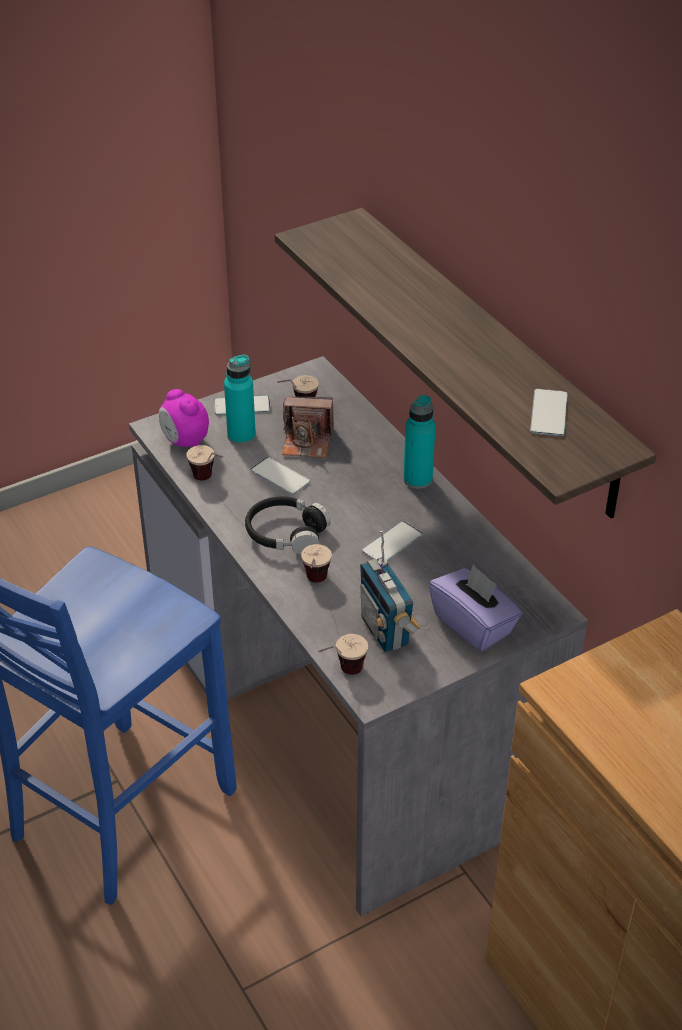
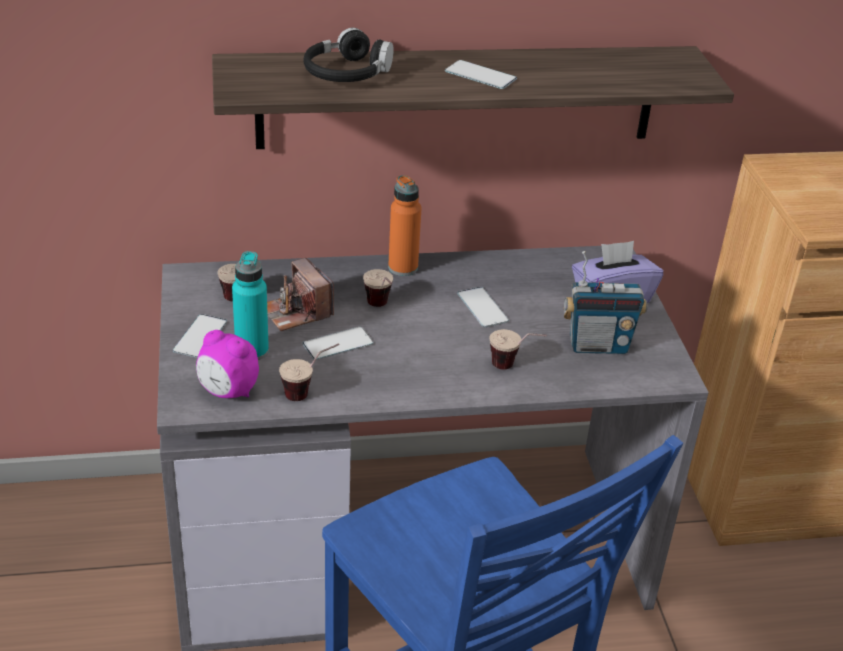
camera: 70 degrees left, 5 degrees down
(185, 441) = (228, 392): alarm clock -> alarm clock turned 45 degrees clockwise
(286, 533) = (429, 364): black headphones -> black headphones (347, 73)
(307, 441) = (296, 312): camera -> camera turned 120 degrees clockwise
(341, 673) = (641, 386): cup -> cup (381, 308)
(417, 479) = (403, 268): turquoise bottle -> orange bottle
(548, 413) = (621, 66): phone -> phone (480, 75)

